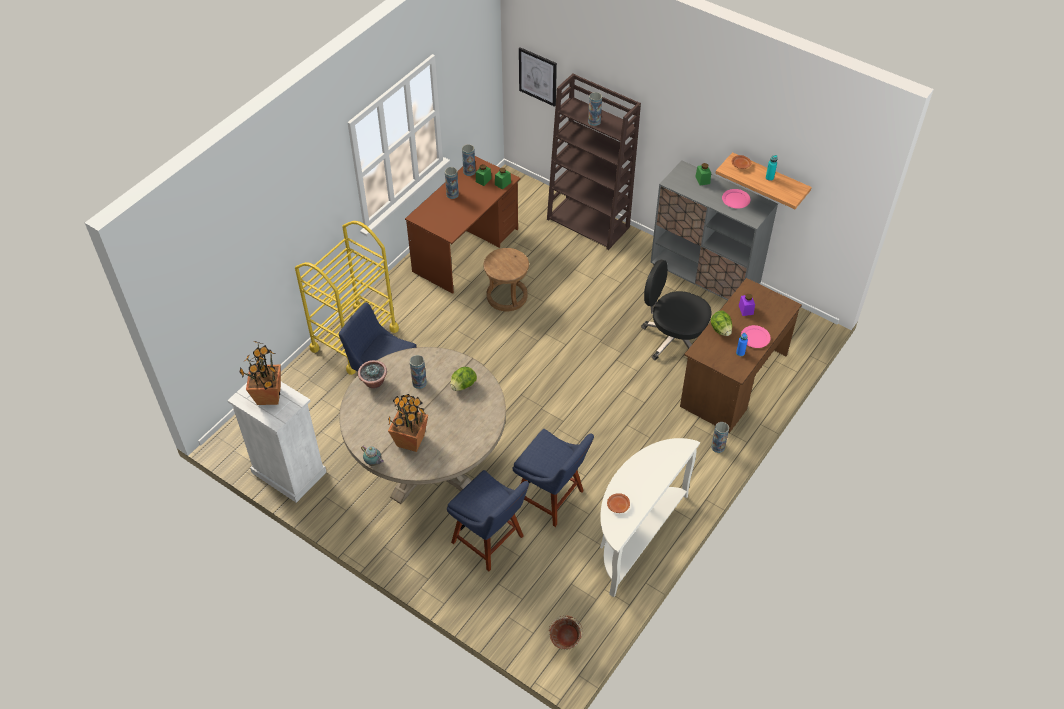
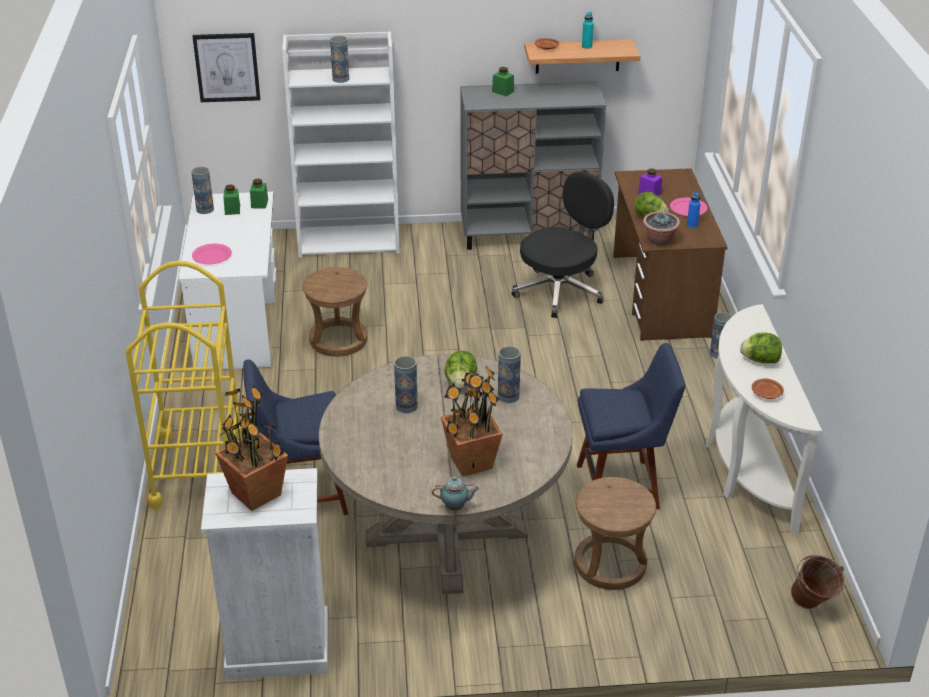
camera: 40 degrees left, 15 degrees down
(374, 382) = (350, 434): potted plant -> potted plant (659, 240)
(452, 194) = (211, 235): vase -> vase (508, 396)
(466, 250) = (237, 322): brown desk -> white desk
(490, 541) = (610, 564): blue chair -> brown stool
(589, 223) = (350, 241): brown bookcase -> white bookcase
(644, 481) = (760, 360): none -> lettuce
(674, 338) = (560, 291): black office chair -> black office chair turned 150 degrees clockwise
(735, 200) = (555, 93): pink plate -> pink plate (211, 256)

